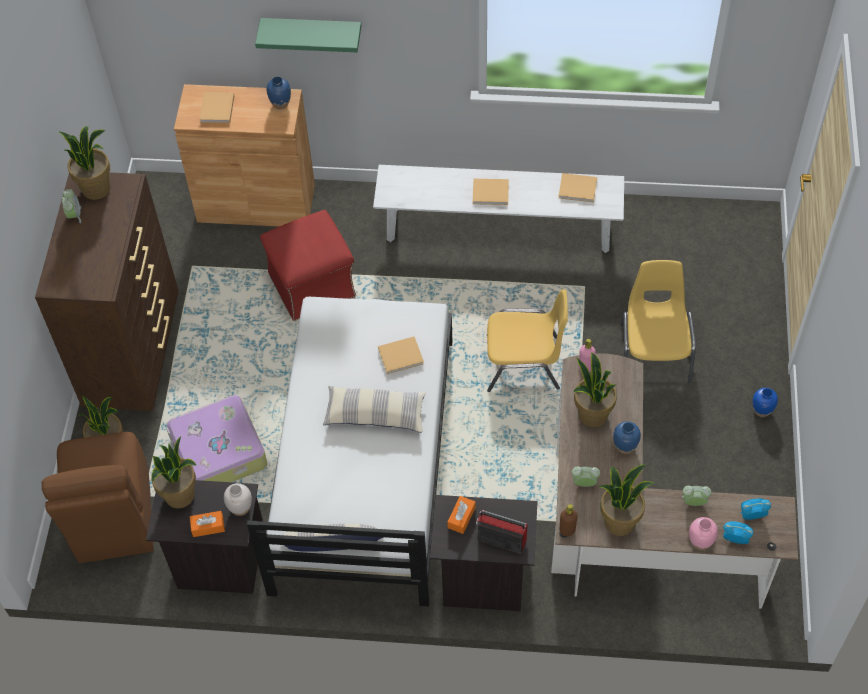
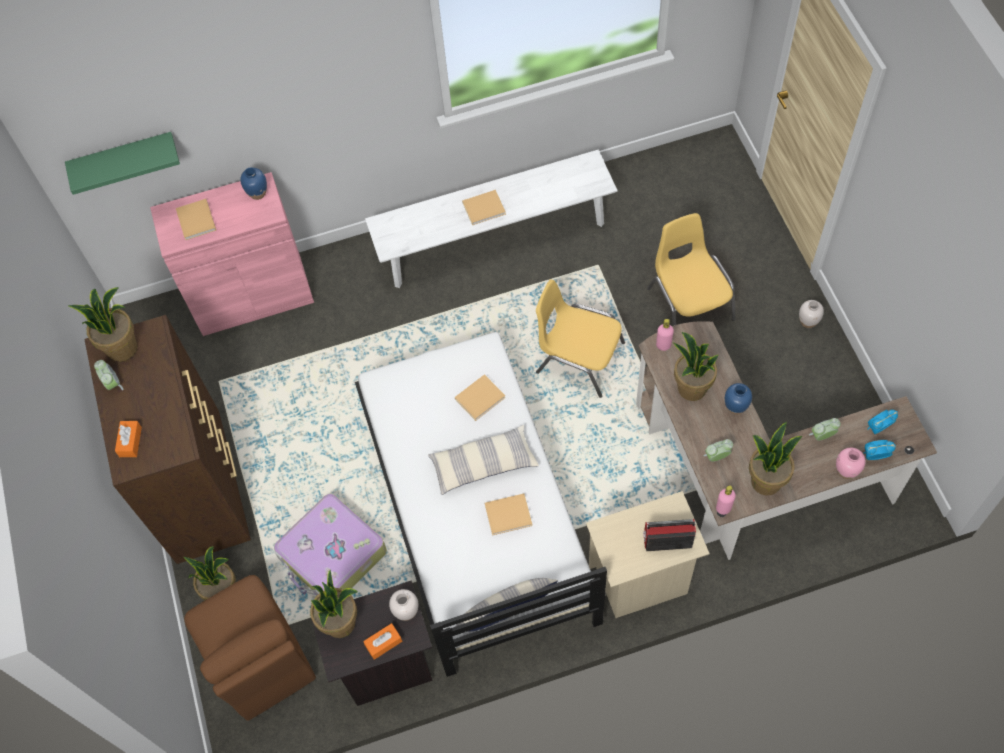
camera: 20 degrees left, 5 degrees up
(256, 203) = (252, 296): brown cabinet -> pink cabinet
(312, 33) = (270, 112): green shelf -> green shelf (124, 158)
(313, 284) = (345, 355): red ottoman -> none
(461, 517) = (621, 535): orange tissue box -> orange tissue box (130, 442)
(482, 582) = (640, 580): black nightstand -> beige nightstand
(524, 363) = (578, 357): yellow chair -> yellow chair turned 135 degrees counterclockwise
(567, 530) = (723, 508): brown bottle -> pink bottle
(579, 189) = (563, 176): beige book -> beige book (509, 514)
(762, 411) = (808, 322): blue vase -> white vase

